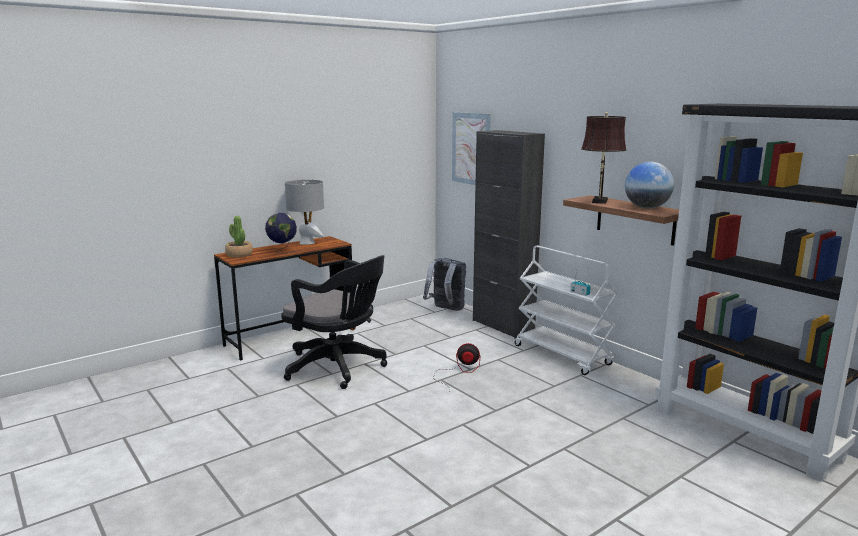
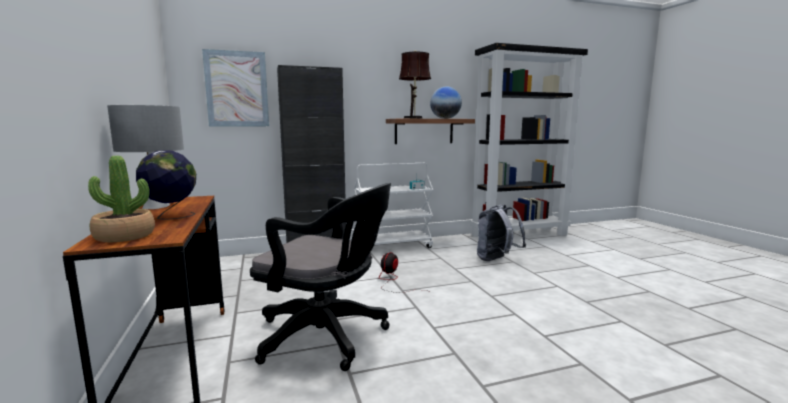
camera: 70 degrees left, 5 degrees down
(338, 368) = (327, 337): black office chair -> black office chair turned 60 degrees clockwise
(446, 309) = (245, 263): grey backpack -> grey backpack (496, 260)

